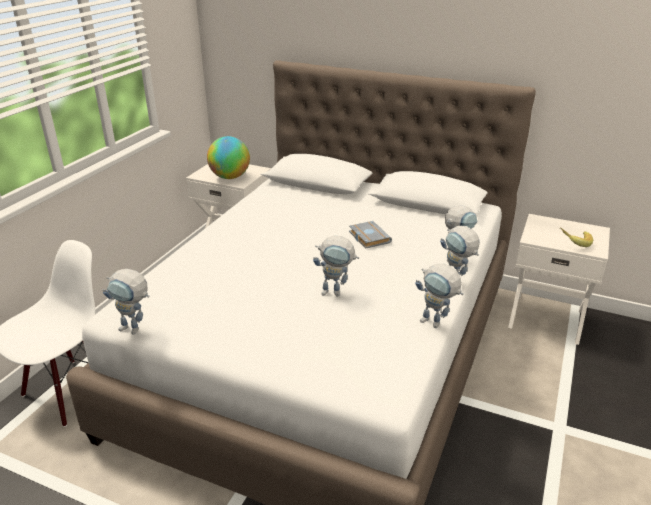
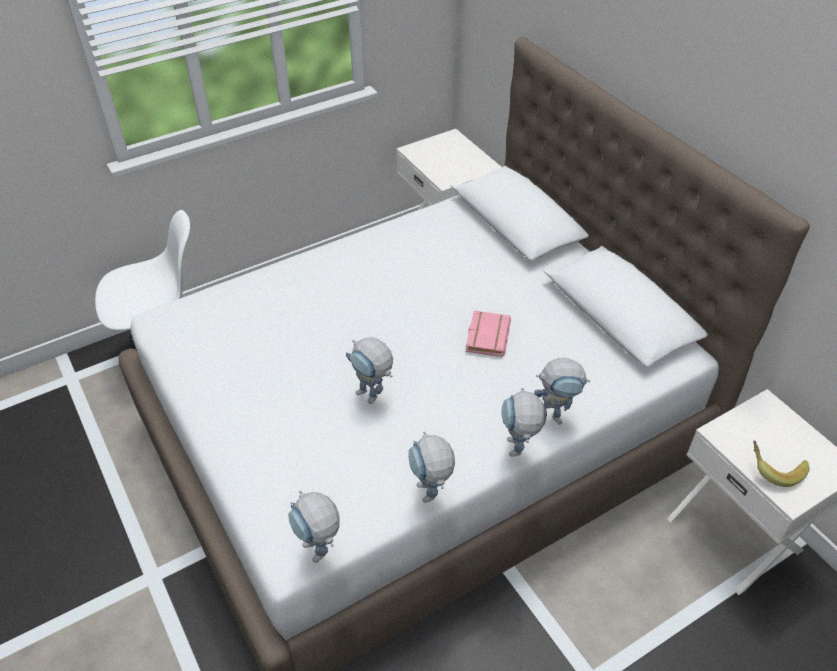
camera: 35 degrees right, 15 degrees up
(135, 330) = (160, 347): toy robot -> toy robot (320, 555)
(230, 177) = (443, 166): globe -> none
(367, 237) = (486, 336): grey book -> pink book

